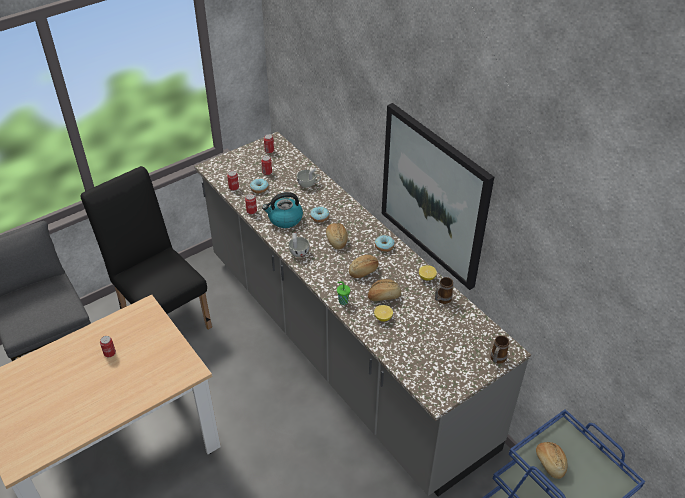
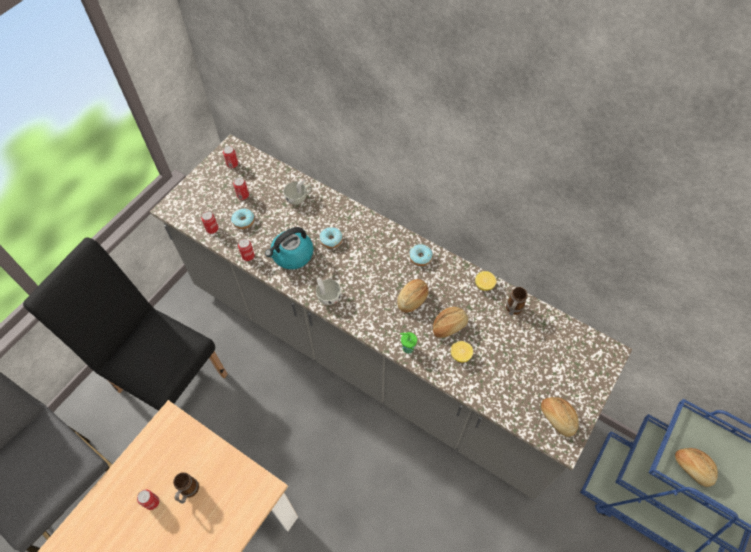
camera: 20 degrees left, 15 degrees up
(336, 240) = (364, 266): bread -> bread (557, 418)
(434, 196) = (486, 200): picture -> none
(496, 360) = (602, 369): mug -> mug (188, 492)

